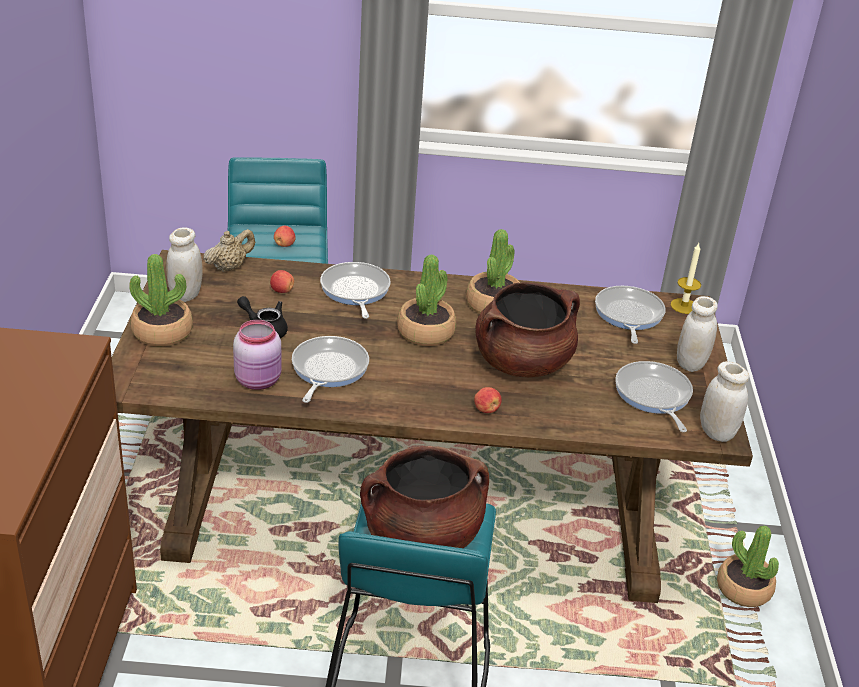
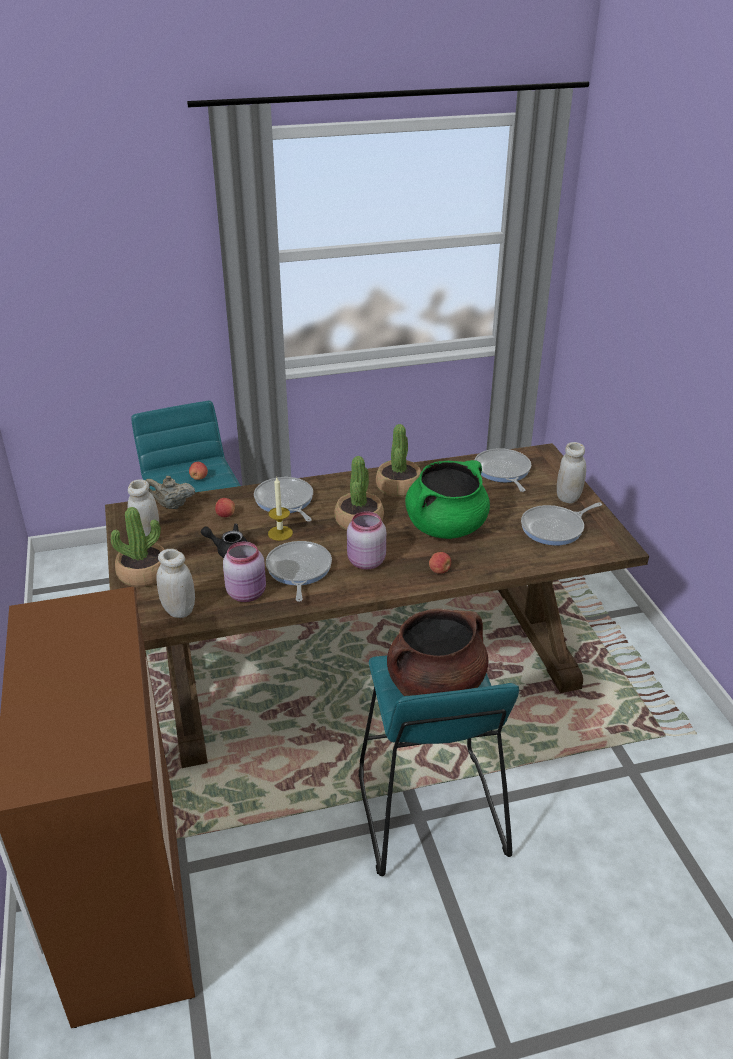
camera: 15 degrees left, 0 degrees up
(229, 267) = (171, 506): beige teapot -> beige teapot turned 120 degrees counterclockwise
(407, 379) = (365, 562): none -> pink jar
(522, 362) = (446, 527): brown cooking pot -> green cooking pot
(653, 396) = (555, 528): frying pan -> frying pan turned 90 degrees counterclockwise
(684, 306) = (538, 455): candle -> candle (280, 533)
(716, 433) = (615, 545): white jar -> white jar (179, 610)
(743, 589) = (635, 660): potted plant -> none

